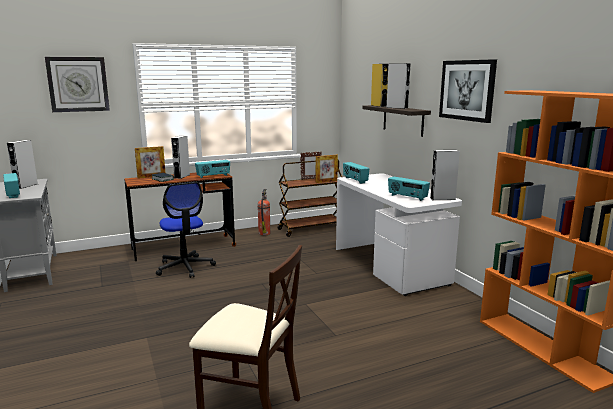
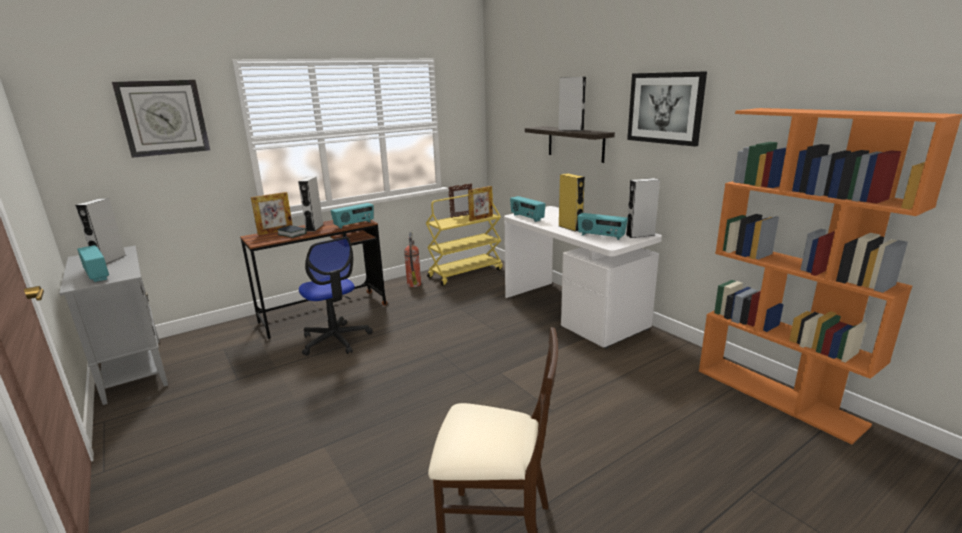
camera: 10 degrees left, 5 degrees up
(311, 229) = (465, 273): brown cart -> yellow cart
(378, 106) = (545, 128): yellow speaker -> yellow speaker (570, 227)

